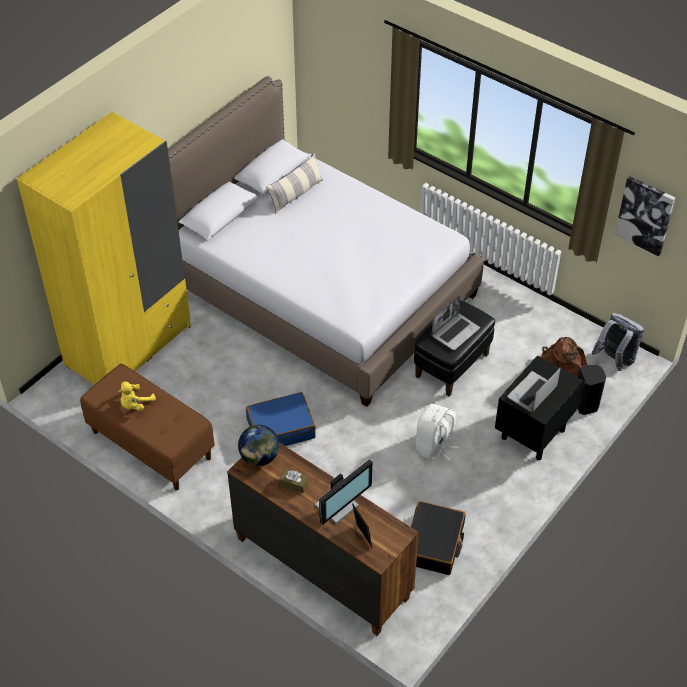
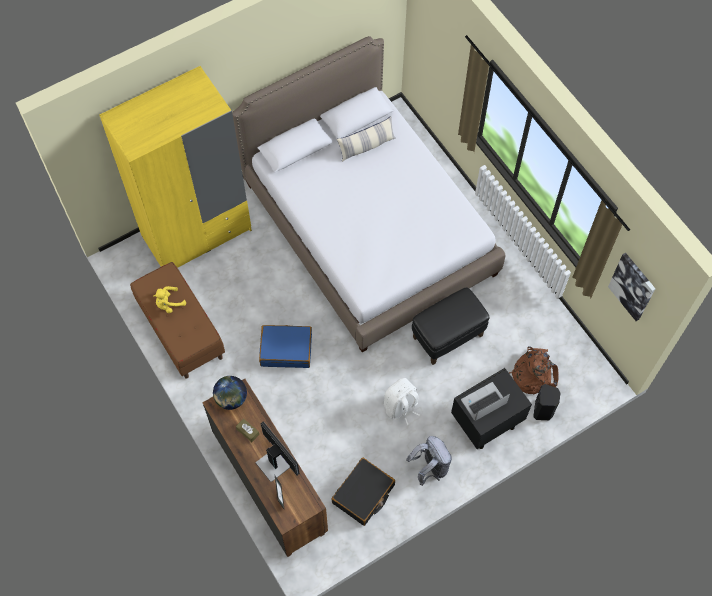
camera: 20 degrees right, 15 degrees up
(338, 506) = (274, 463): monitor -> monitor turned 105 degrees counterclockwise
(455, 332) = (449, 319): laptop -> none
(615, 360) = (587, 376): grey backpack -> grey backpack (430, 467)

